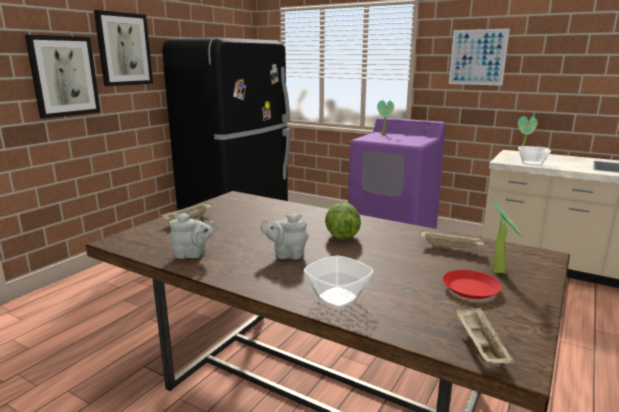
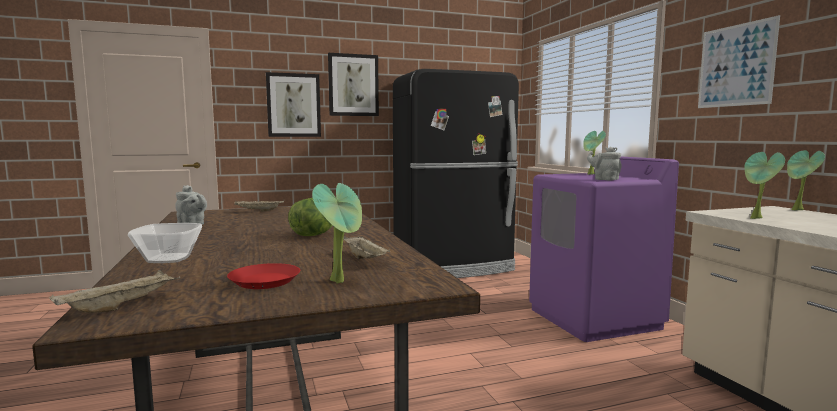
camera: 40 degrees right, 10 degrees down
(287, 255) = (236, 235): grey teapot -> grey teapot (604, 179)
(531, 163) = (757, 218): bowl -> potted plant

